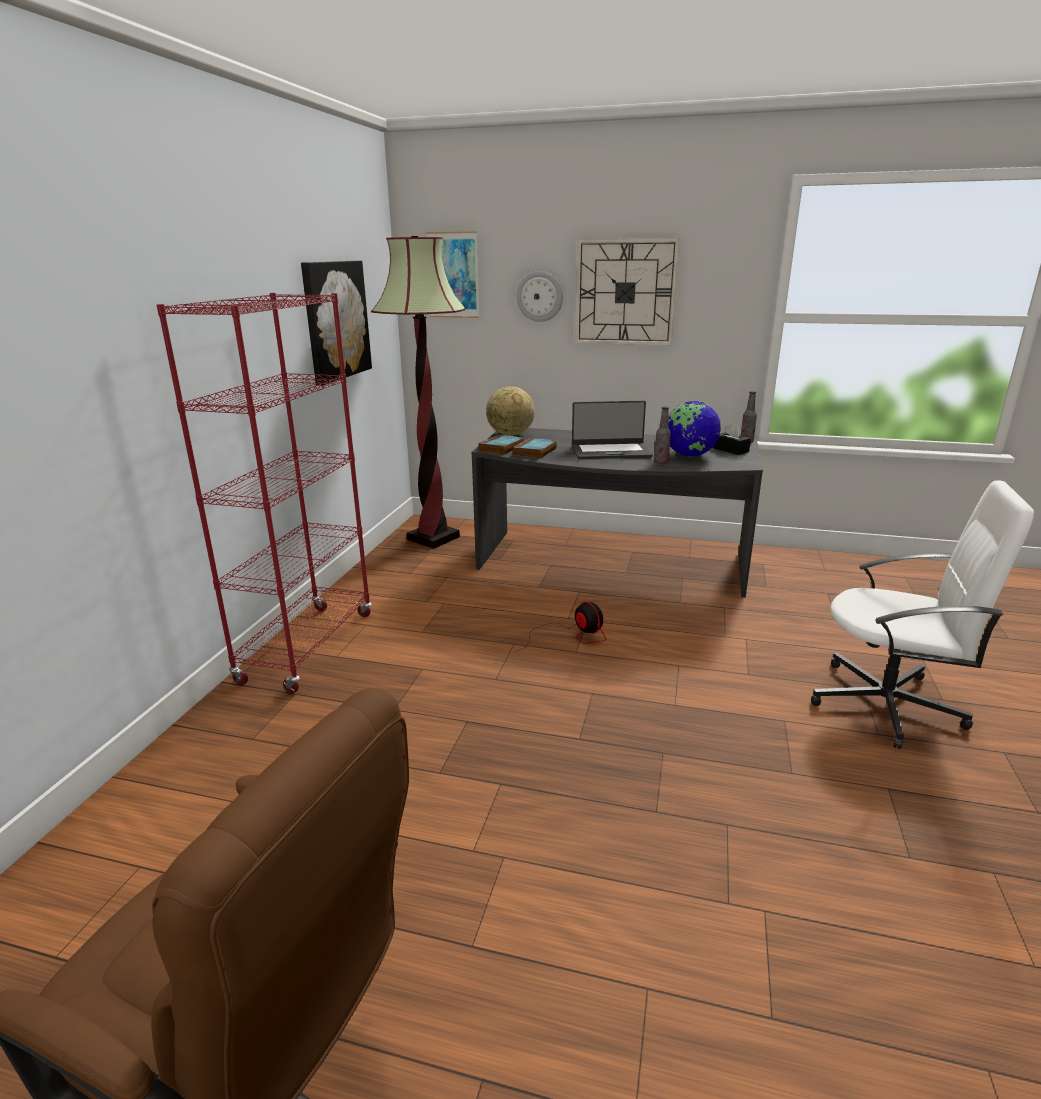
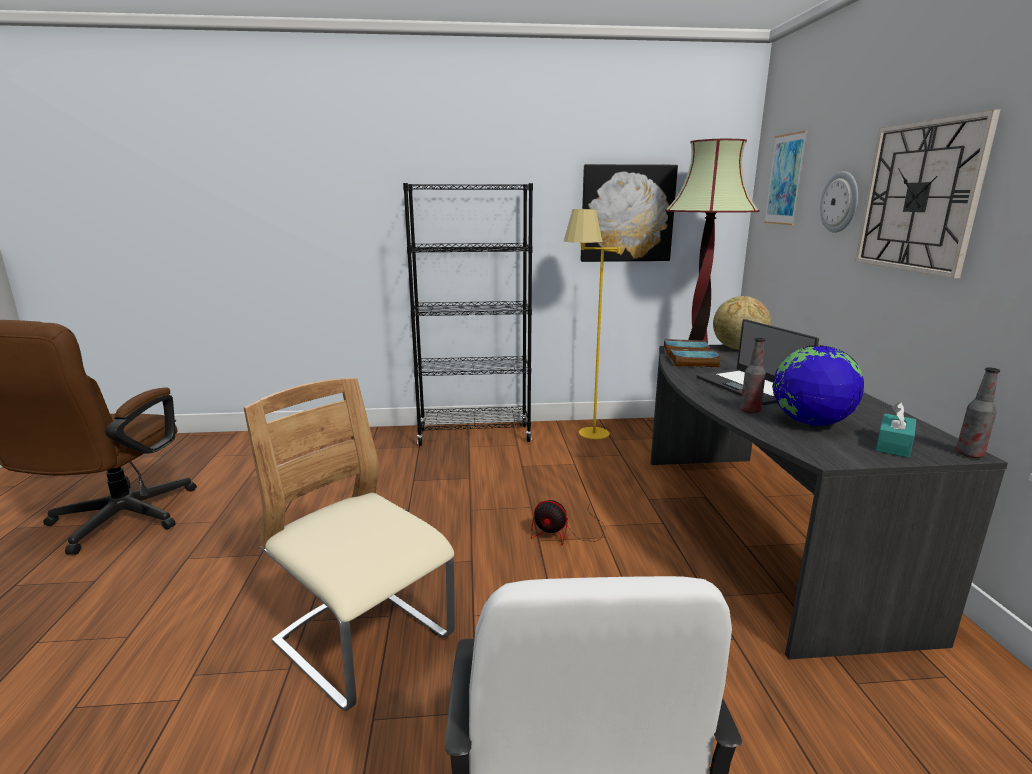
camera: 70 degrees right, 5 degrees down
(308, 647) = (474, 435): red bookcase -> black bookcase
(389, 584) = (585, 437): none -> yellow floor lamp
(571, 636) = (565, 533): fan -> fan turned 75 degrees clockwise
(698, 772) = (364, 642): none -> beige chair
(730, 450) = (893, 445): black tissue box -> turquoise tissue box

